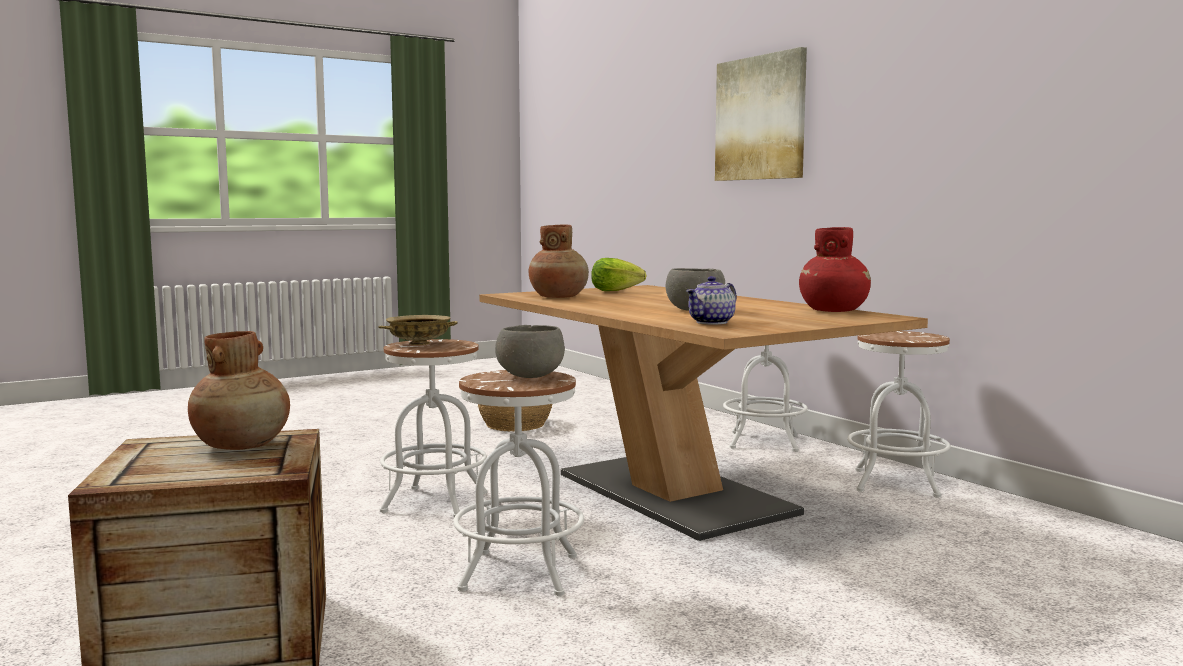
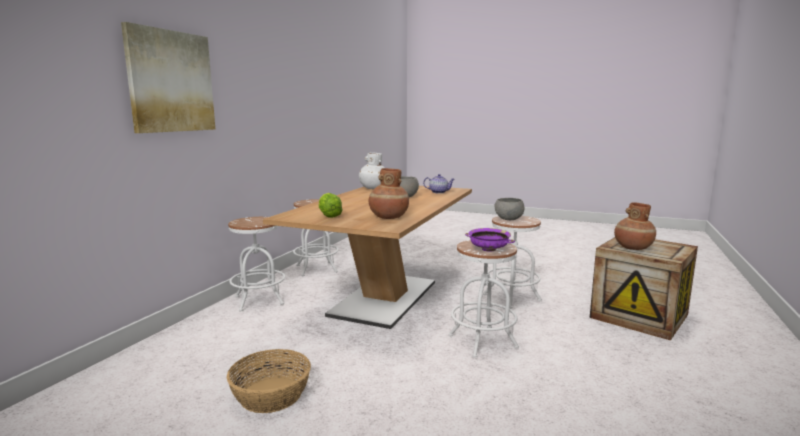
camera: 125 degrees left, 5 degrees up
(418, 343) = (489, 249): beige bowl -> purple bowl
(833, 311) = (373, 188): red vase -> white vase

